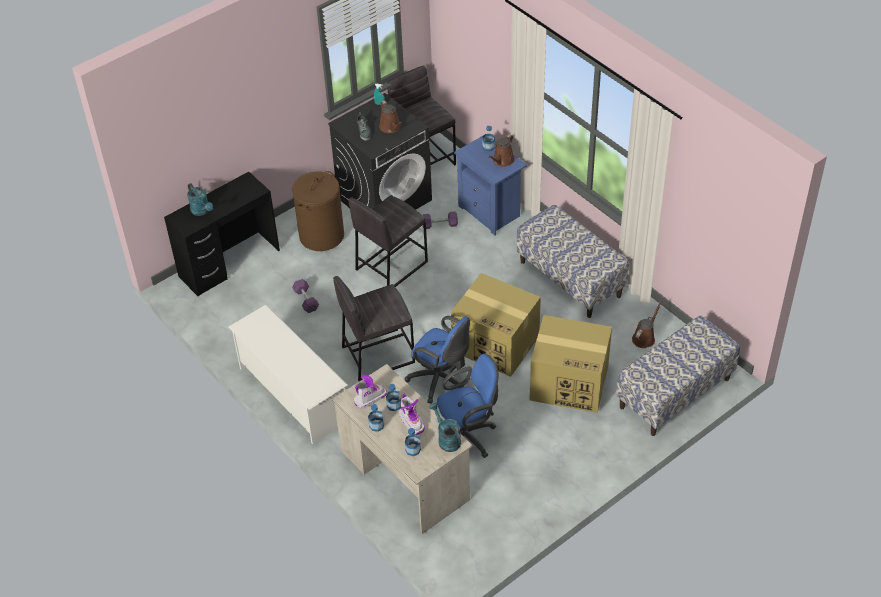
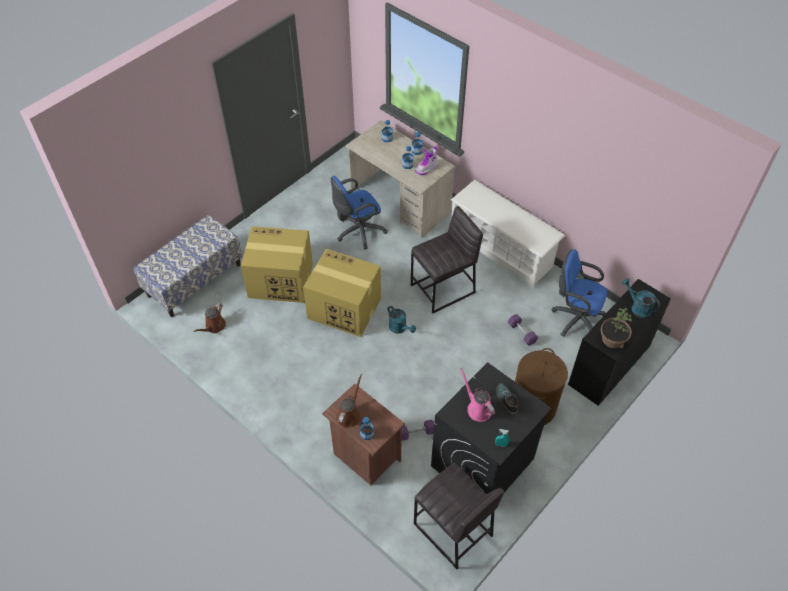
camera: 170 degrees right, 5 degrees up
(242, 187) = (612, 339): none -> potted plant
(390, 265) = (454, 378): grey stool -> none
(391, 127) = (477, 408): brown watering can -> pink watering can
(412, 422) = (392, 155): boot -> none
(441, 381) = (385, 272): blue office chair -> blue office chair (575, 319)
(446, 439) = (364, 147): turquoise watering can -> turquoise watering can (400, 328)
(491, 212) = (364, 456): blue nightstand -> brown nightstand
(570, 279) = (279, 381): bench -> none

